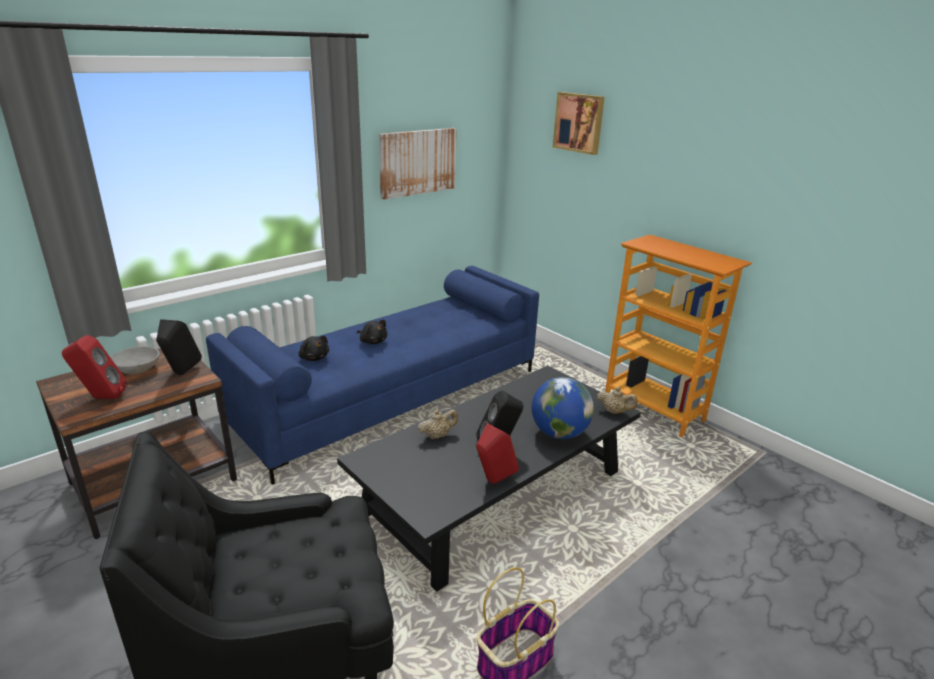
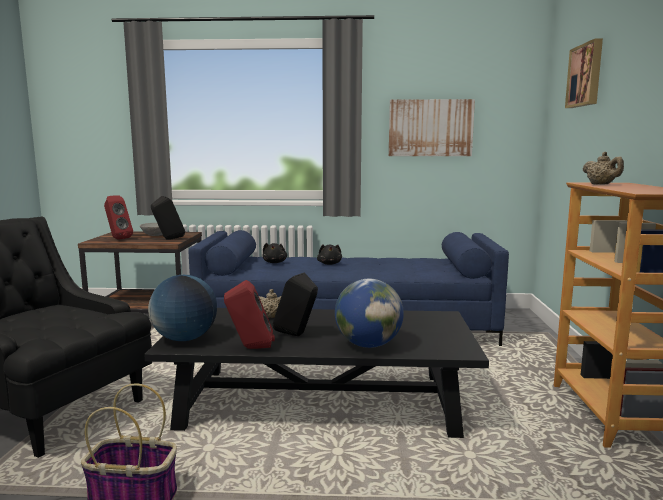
camera: 45 degrees right, 15 degrees down
(422, 501) = (185, 339): none -> globe
(614, 412) = (458, 351): beige teapot -> beige teapot (601, 184)

